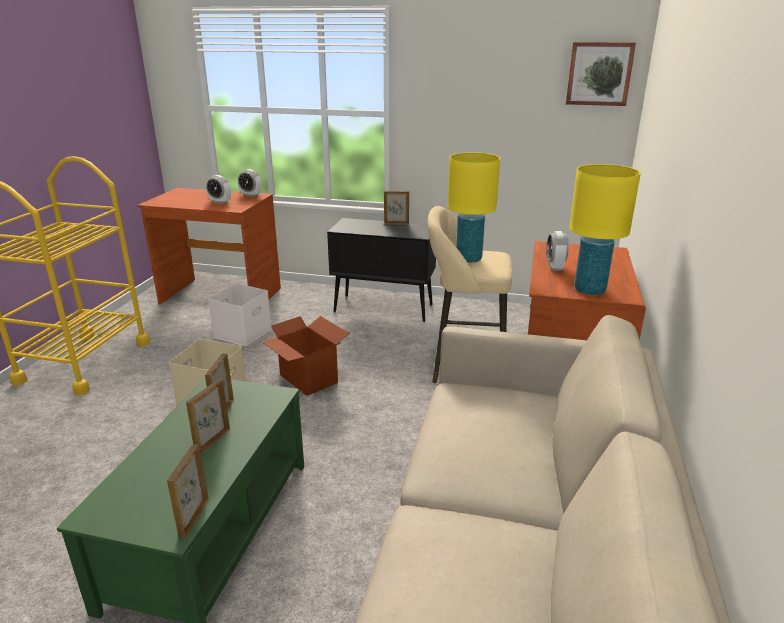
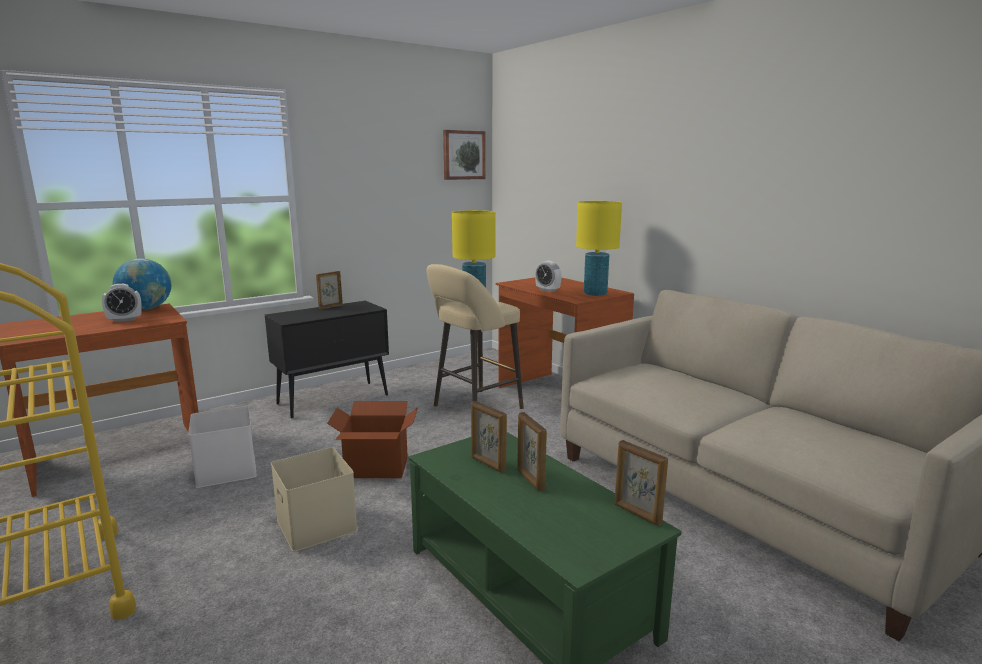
camera: 50 degrees left, 10 degrees down
(250, 195) = (146, 308): alarm clock -> globe

